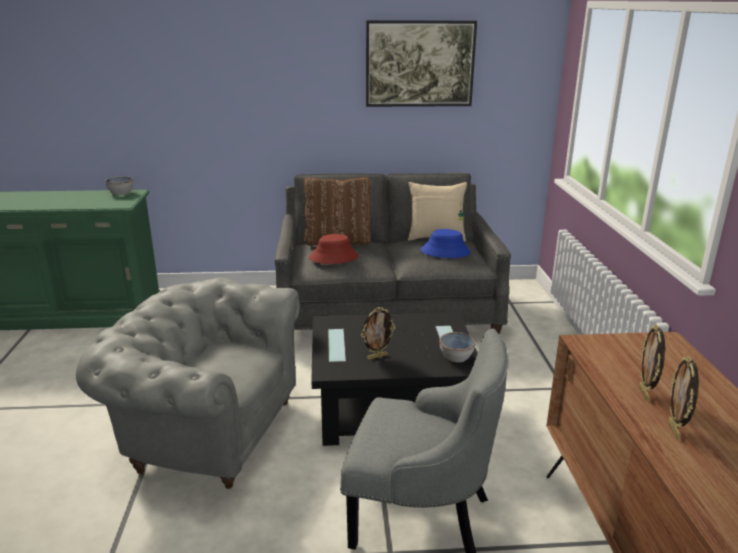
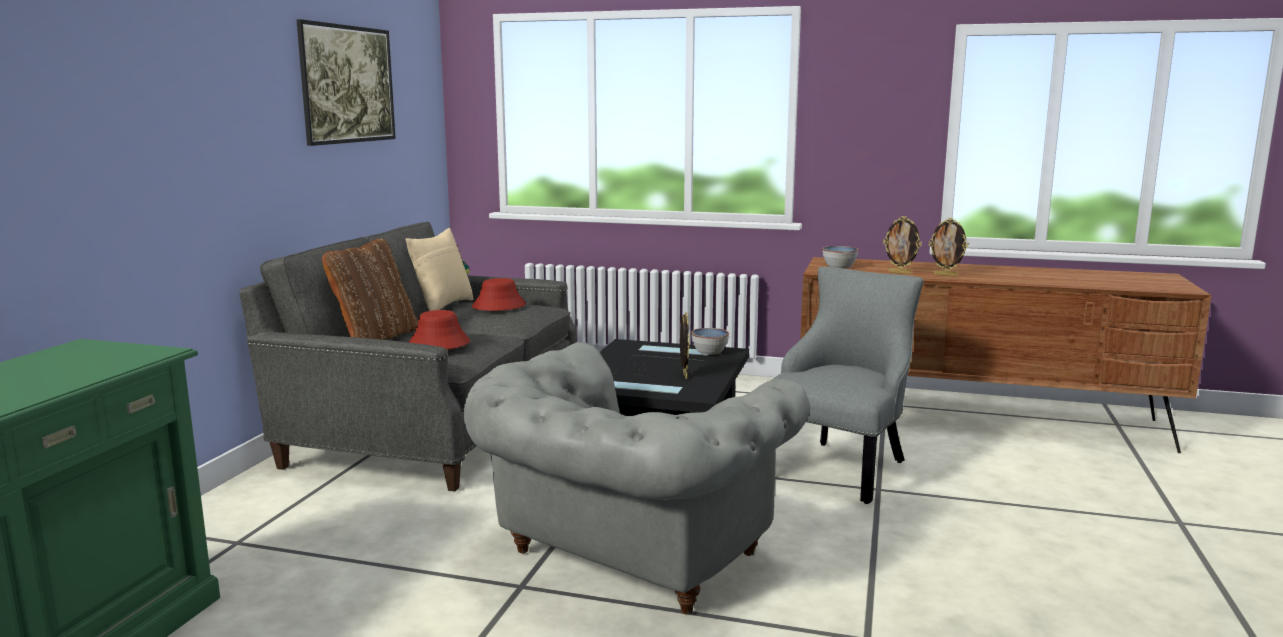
camera: 70 degrees left, 10 degrees down
(121, 193) = (59, 353): bowl -> bowl (839, 267)
(445, 251) = (498, 306): blue hat -> red hat

